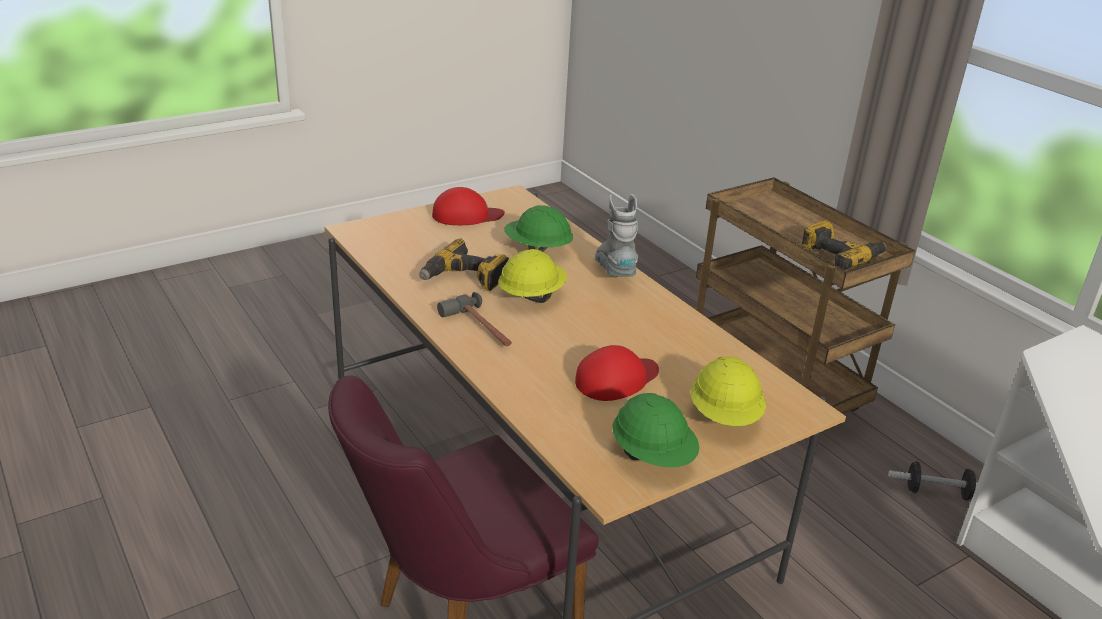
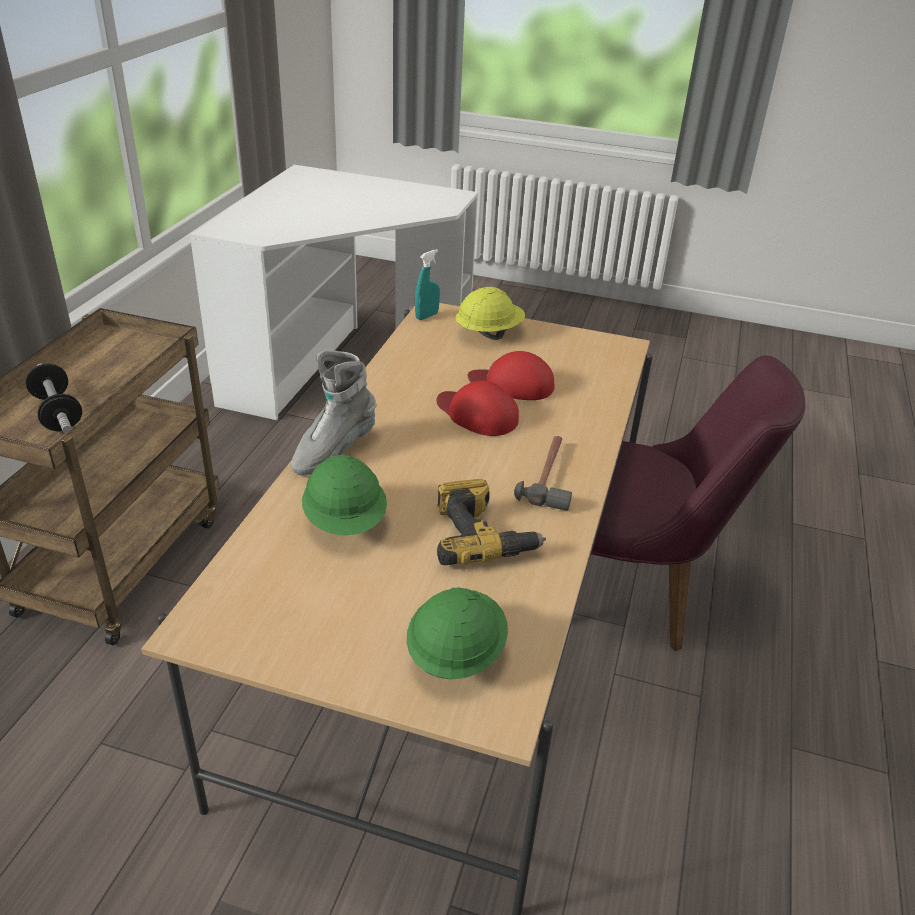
camera: 130 degrees left, 5 degrees up
(466, 215) = (318, 634): red cap -> red cap (477, 414)
(531, 296) = (452, 477): yellow hard hat -> none
(653, 456) = (571, 343): green hard hat -> green hard hat (455, 653)
(797, 400) = (426, 316): none -> turquoise spray bottle
(840, 255) = (123, 355): power drill -> none
(937, 492) = (220, 438): dumbbell -> dumbbell (57, 413)

